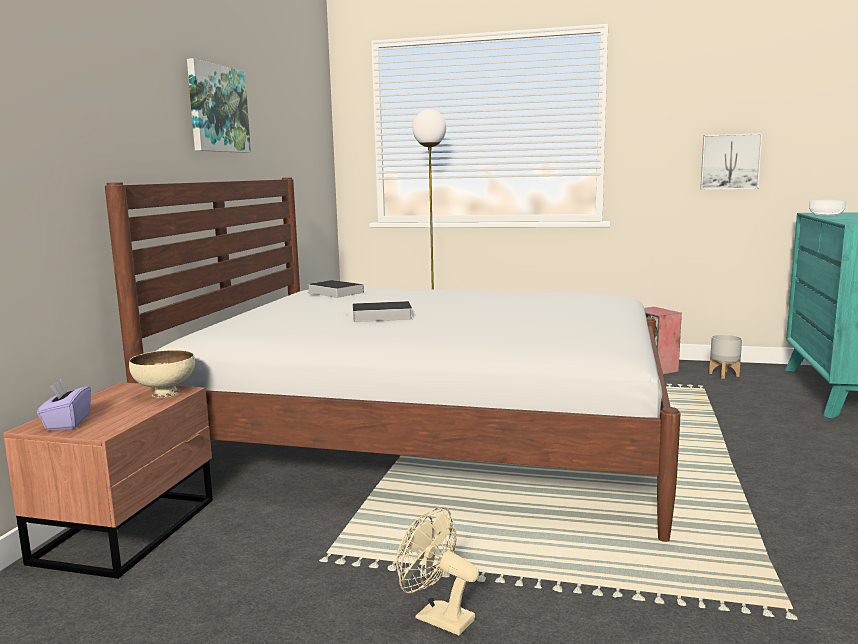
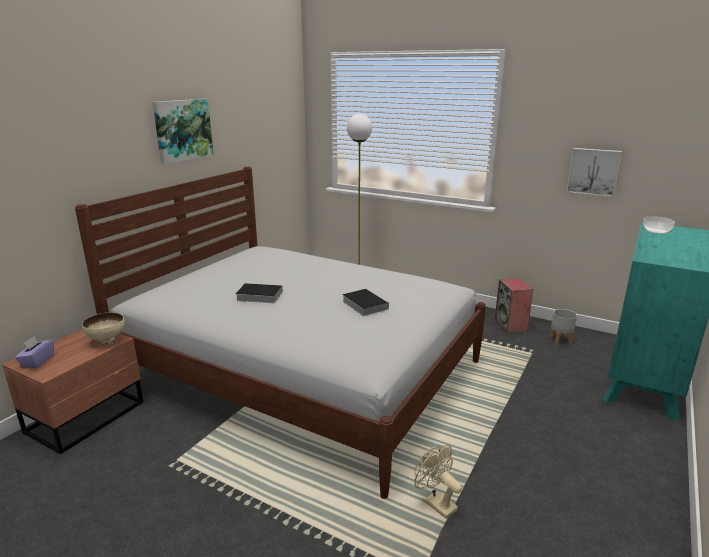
camera: 15 degrees right, 10 degrees up
(333, 292) = (261, 258): book -> book (363, 304)
(436, 617) = (202, 527): beige fan -> beige fan (435, 503)

